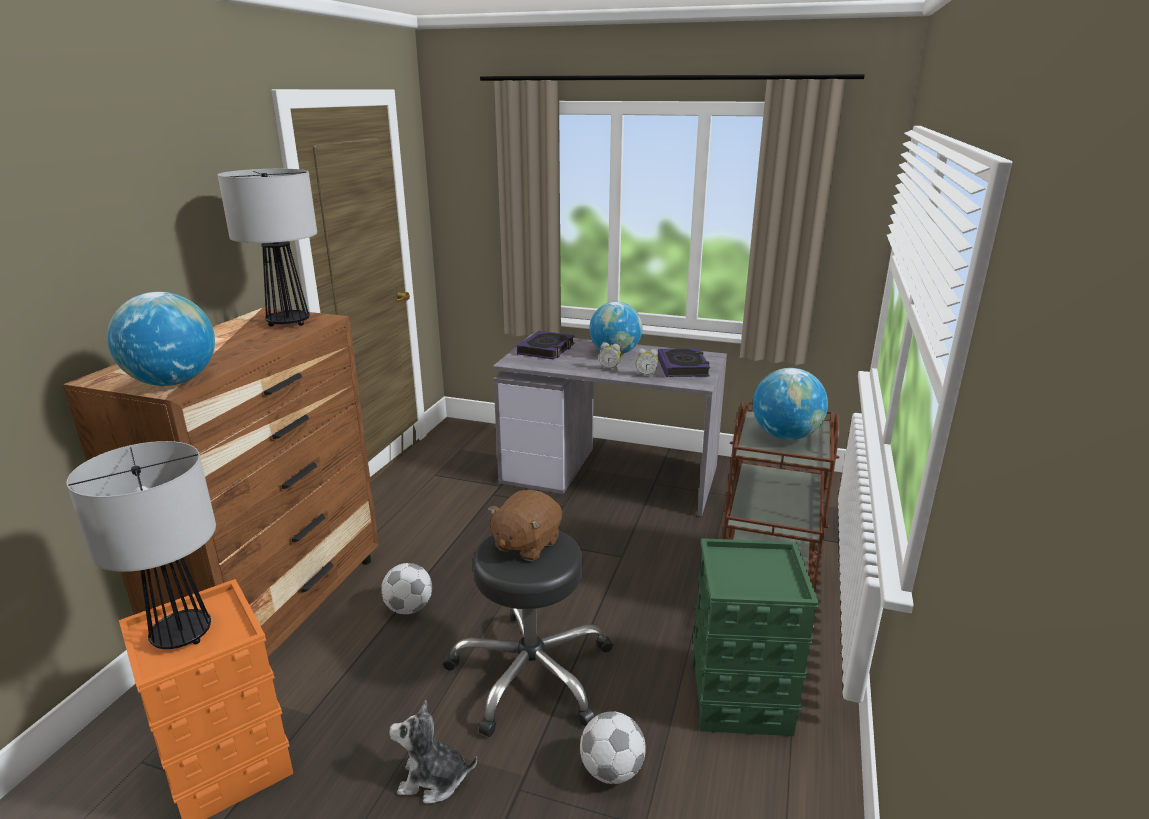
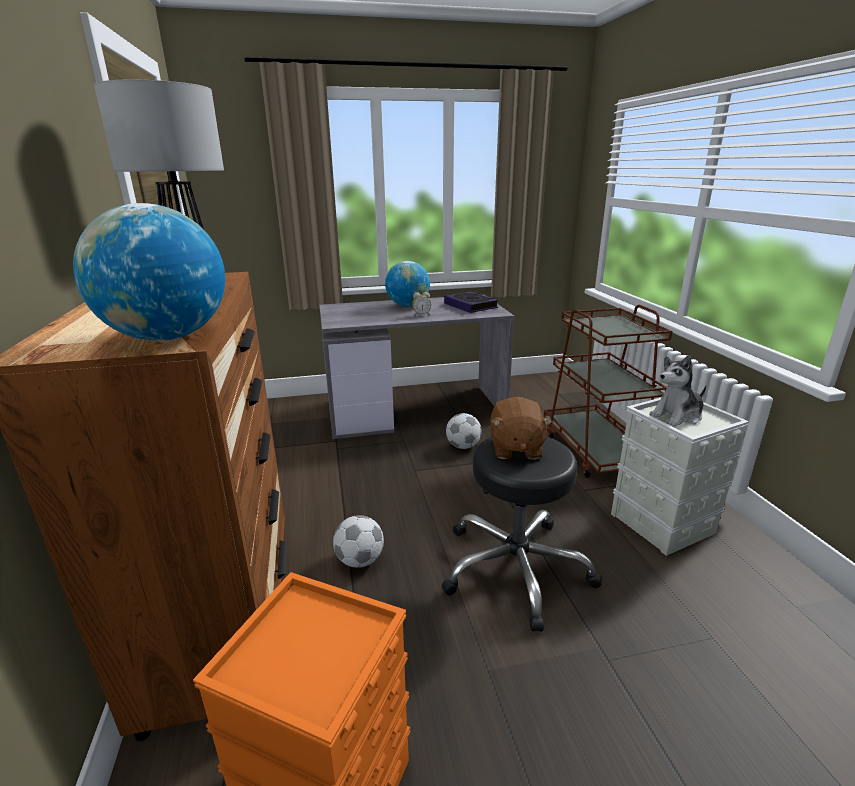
camera: 30 degrees left, 0 degrees up
(183, 635) = (300, 657): table lamp -> none
(433, 780) = (538, 690): plush toy -> plush toy (677, 416)
(546, 349) = (350, 312): book -> none
(611, 770) = (648, 610): football -> football (463, 446)
(646, 375) = (454, 314): alarm clock -> none
(741, 698) = (663, 524): green storage box -> grey storage box
(785, 436) = (611, 327): globe -> none

